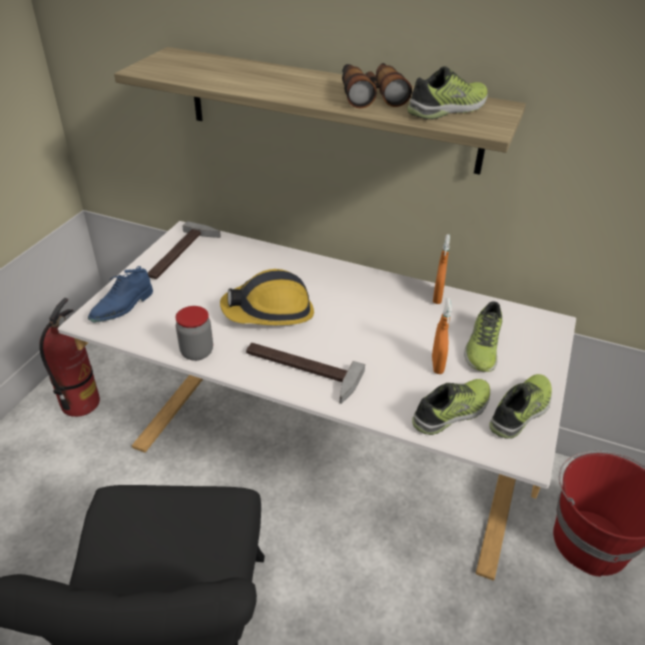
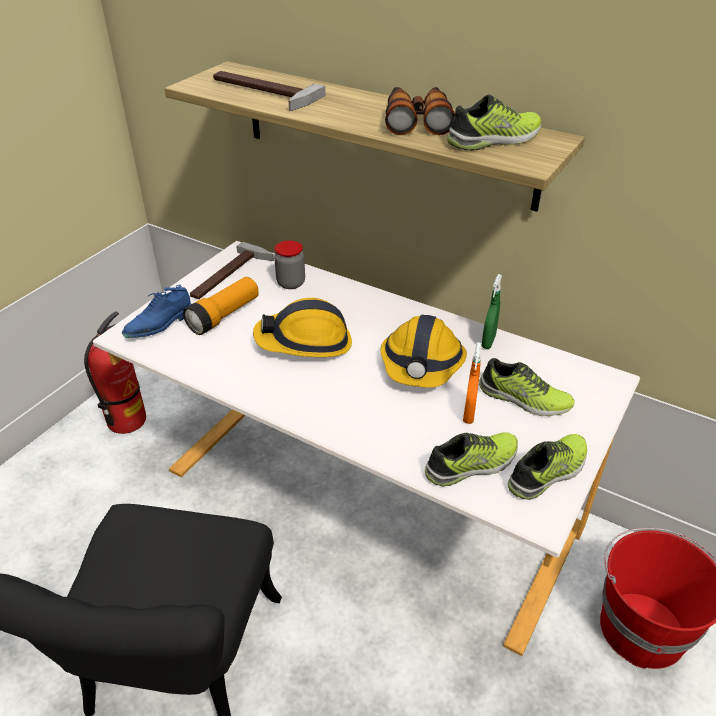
camera: 10 degrees right, 0 degrees up
(185, 293) = (224, 316): none -> flashlight
(197, 352) = (222, 377): jar -> jar (291, 283)
(299, 371) = (321, 406): hammer -> hammer (260, 92)
(383, 324) = (422, 365): none -> hard hat
(437, 297) = (488, 341): orange spray bottle -> green spray bottle
(482, 347) = (523, 399): shoe -> shoe turned 90 degrees counterclockwise

